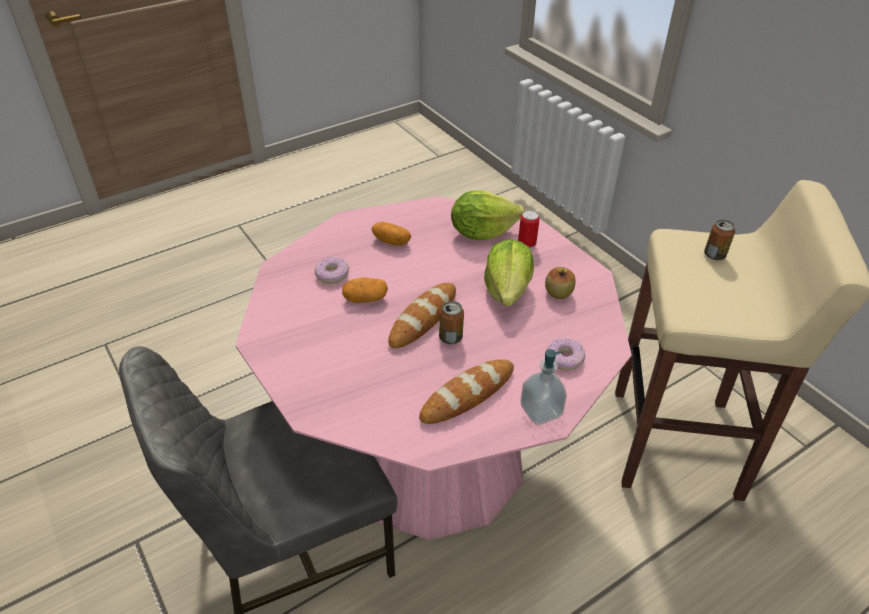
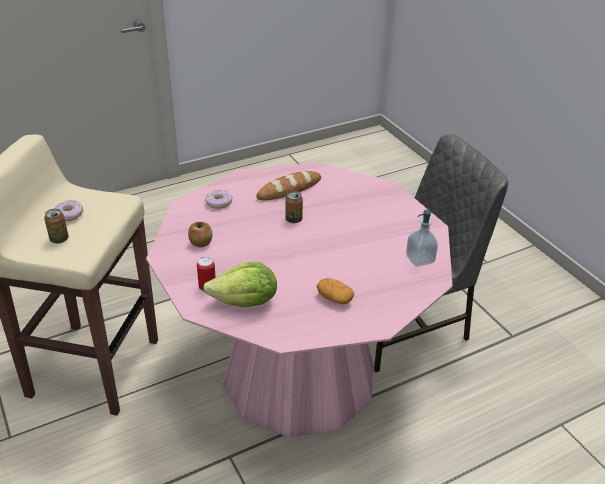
camera: 175 degrees left, 5 degrees down
(332, 274) = (386, 270): donut -> donut (69, 214)
(365, 298) = (356, 249): potato -> none
(423, 318) = (312, 233): bread -> none
(507, 290) = (241, 248): lettuce -> none
(541, 411) = (246, 179): soap dispenser -> soap dispenser (420, 259)

